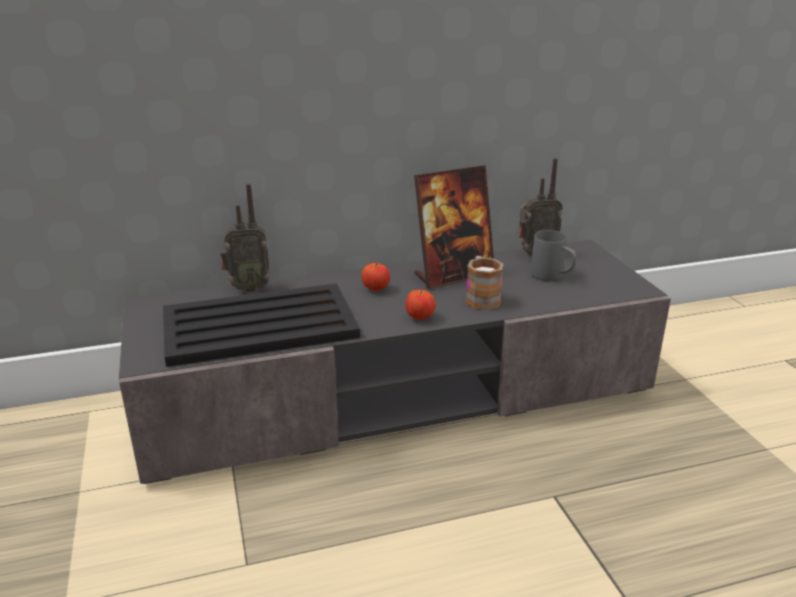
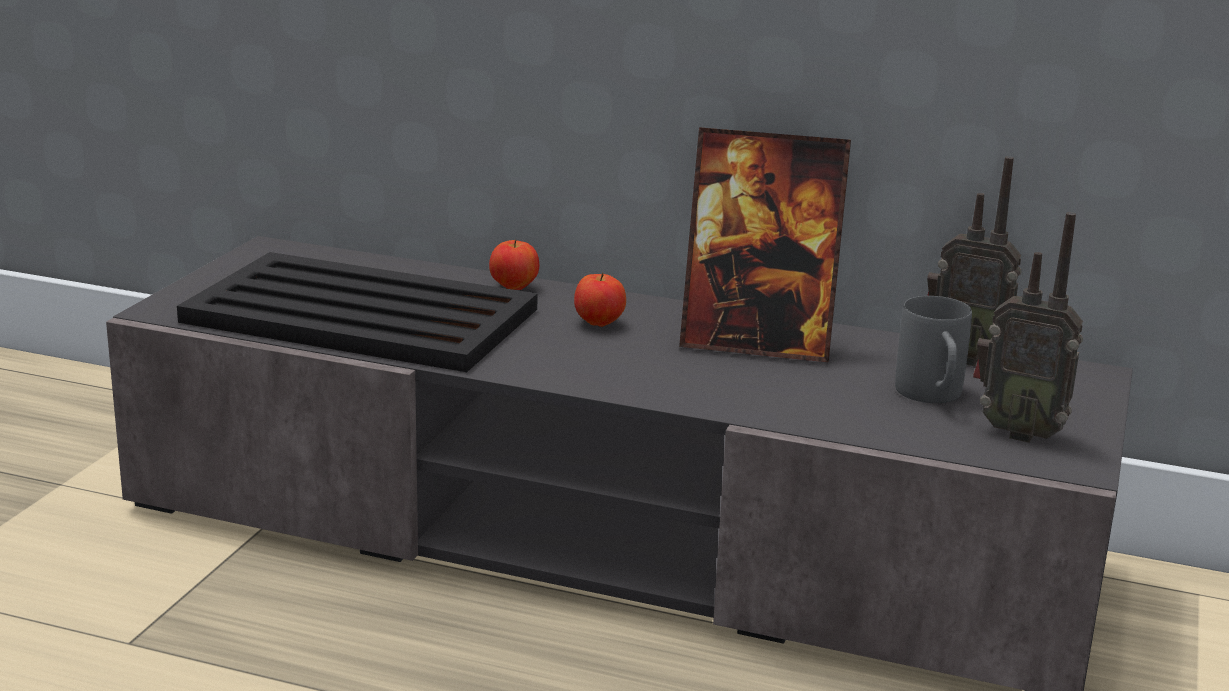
camera: 35 degrees right, 5 degrees down
(248, 288) = (424, 269): radio -> radio (1018, 432)
(420, 318) = (598, 378): apple -> apple (514, 288)
(481, 298) = (746, 384): mug -> none

